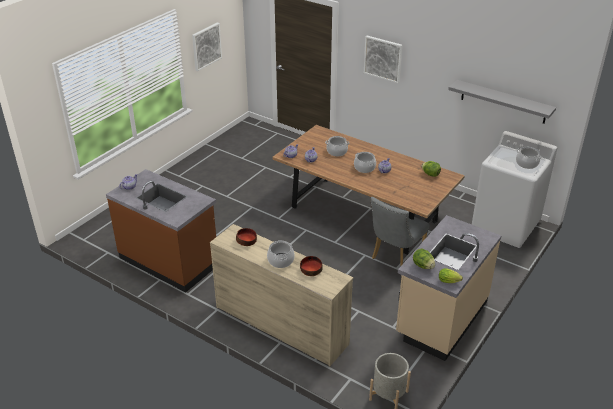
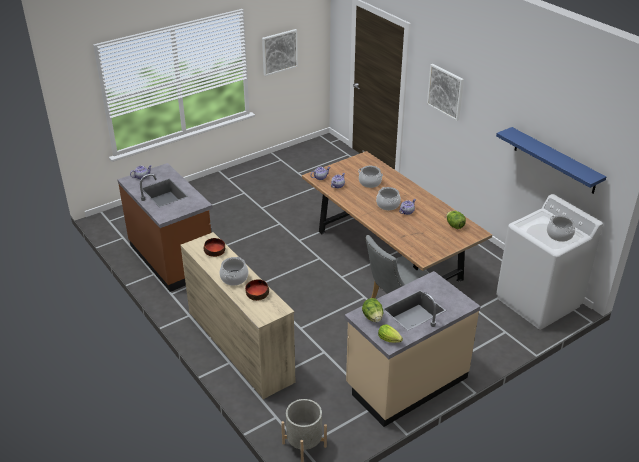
camera: 20 degrees right, 0 degrees up
(503, 102) = (554, 160): grey shelf -> blue shelf

